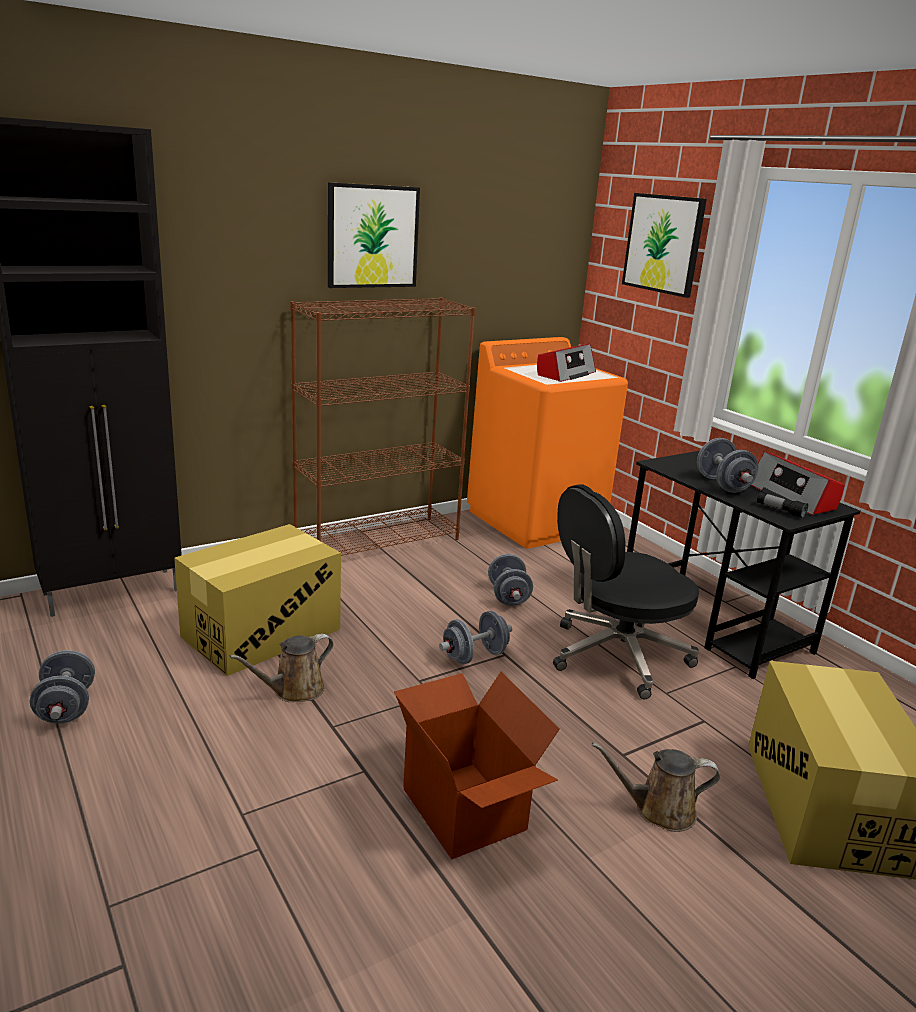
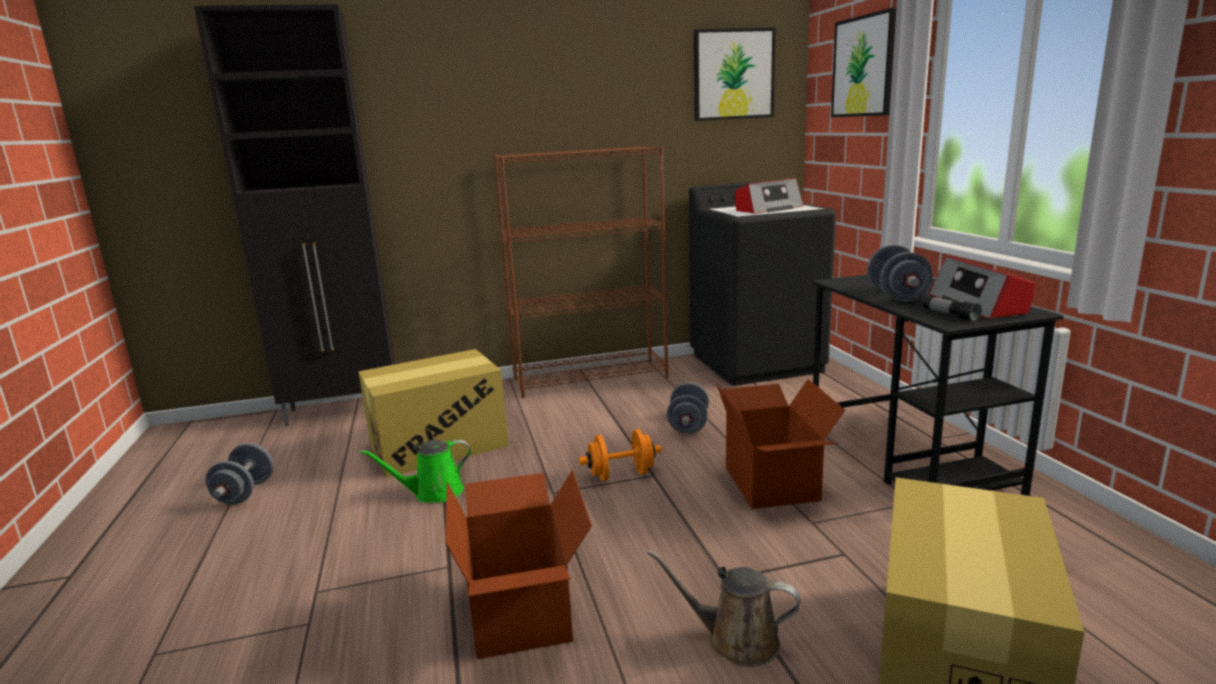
camera: 20 degrees right, 5 degrees down
(294, 690) = (433, 493): brown watering can -> green watering can
(372, 236) = (569, 92): picture -> picture (733, 74)
(474, 656) = (621, 475): grey dumbbell -> orange dumbbell
(536, 520) = (757, 363): orange washing machine -> black washing machine
(616, 656) = (773, 483): black office chair -> cardboard box

